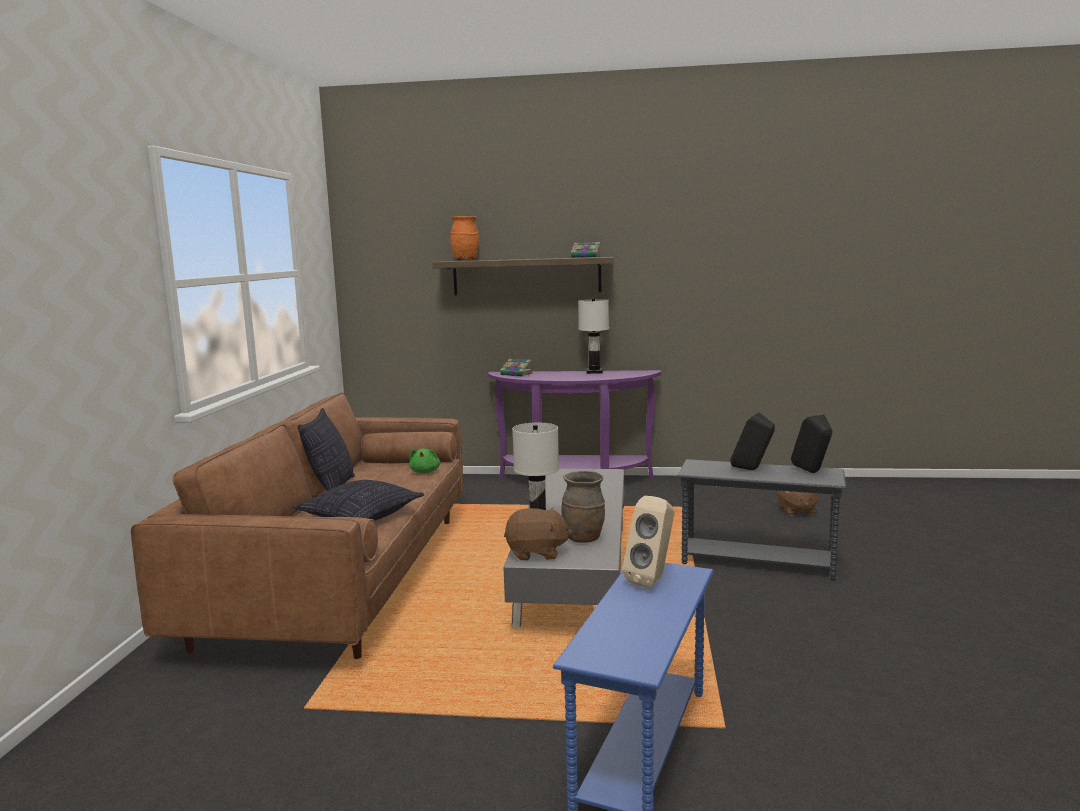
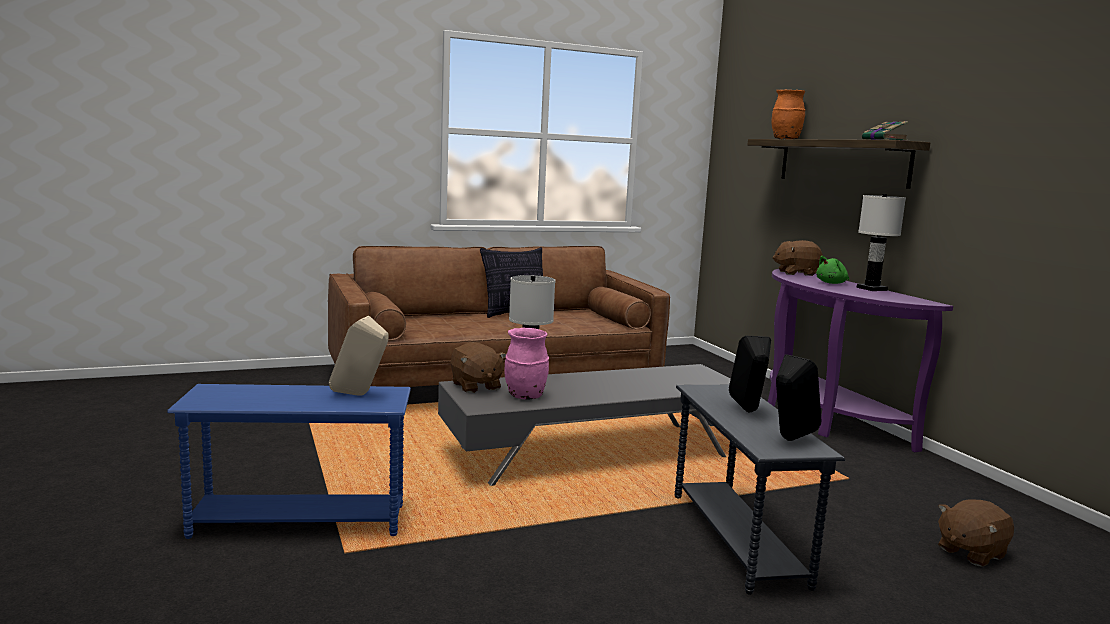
camera: 60 degrees right, 0 degrees up
(361, 517) = (465, 326): pillow -> none
(425, 472) = (589, 325): green plush toy -> green plush toy (832, 283)
(517, 374) = (796, 273): book -> brown plush toy
(584, 539) = (525, 396): brown vase -> pink vase

